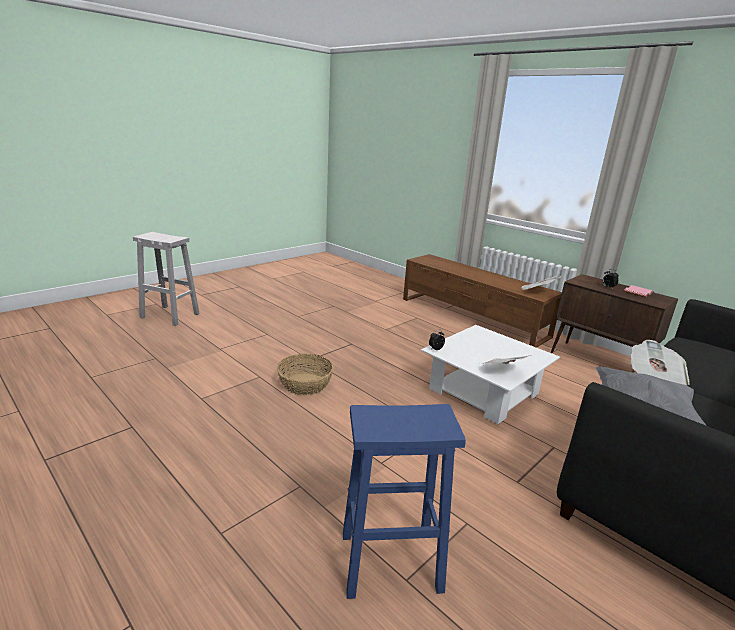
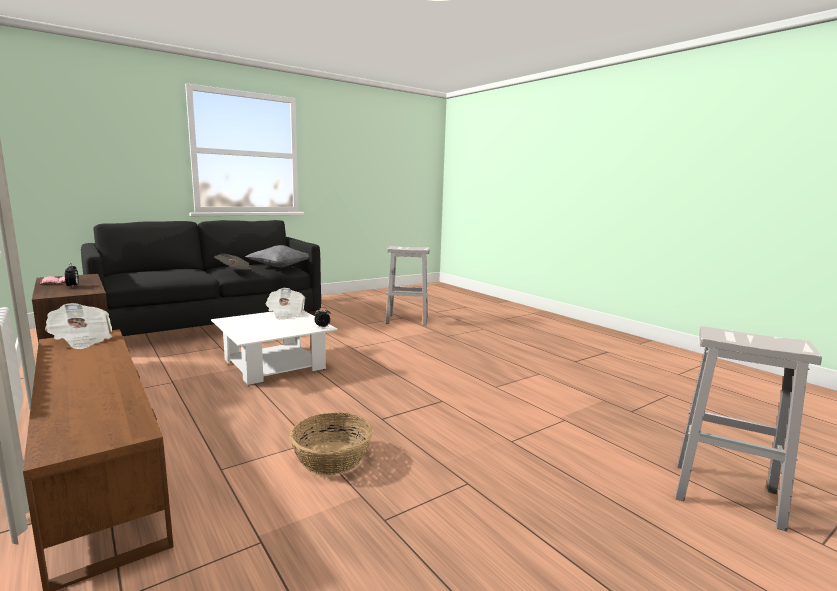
camera: 170 degrees left, 10 degrees down
(305, 384) = (446, 378): basket -> basket (331, 458)
(388, 562) = (408, 320): blue stool -> white stool

